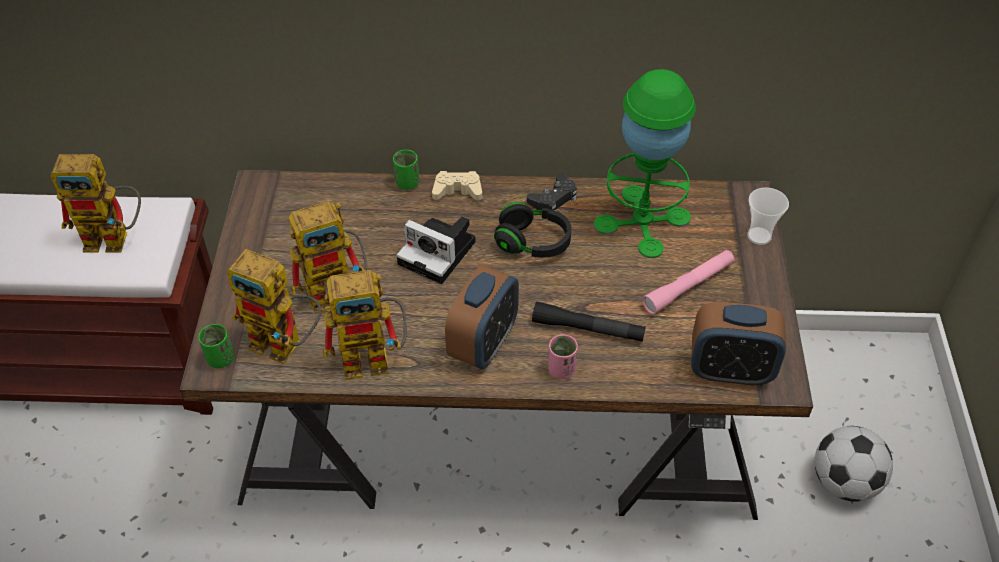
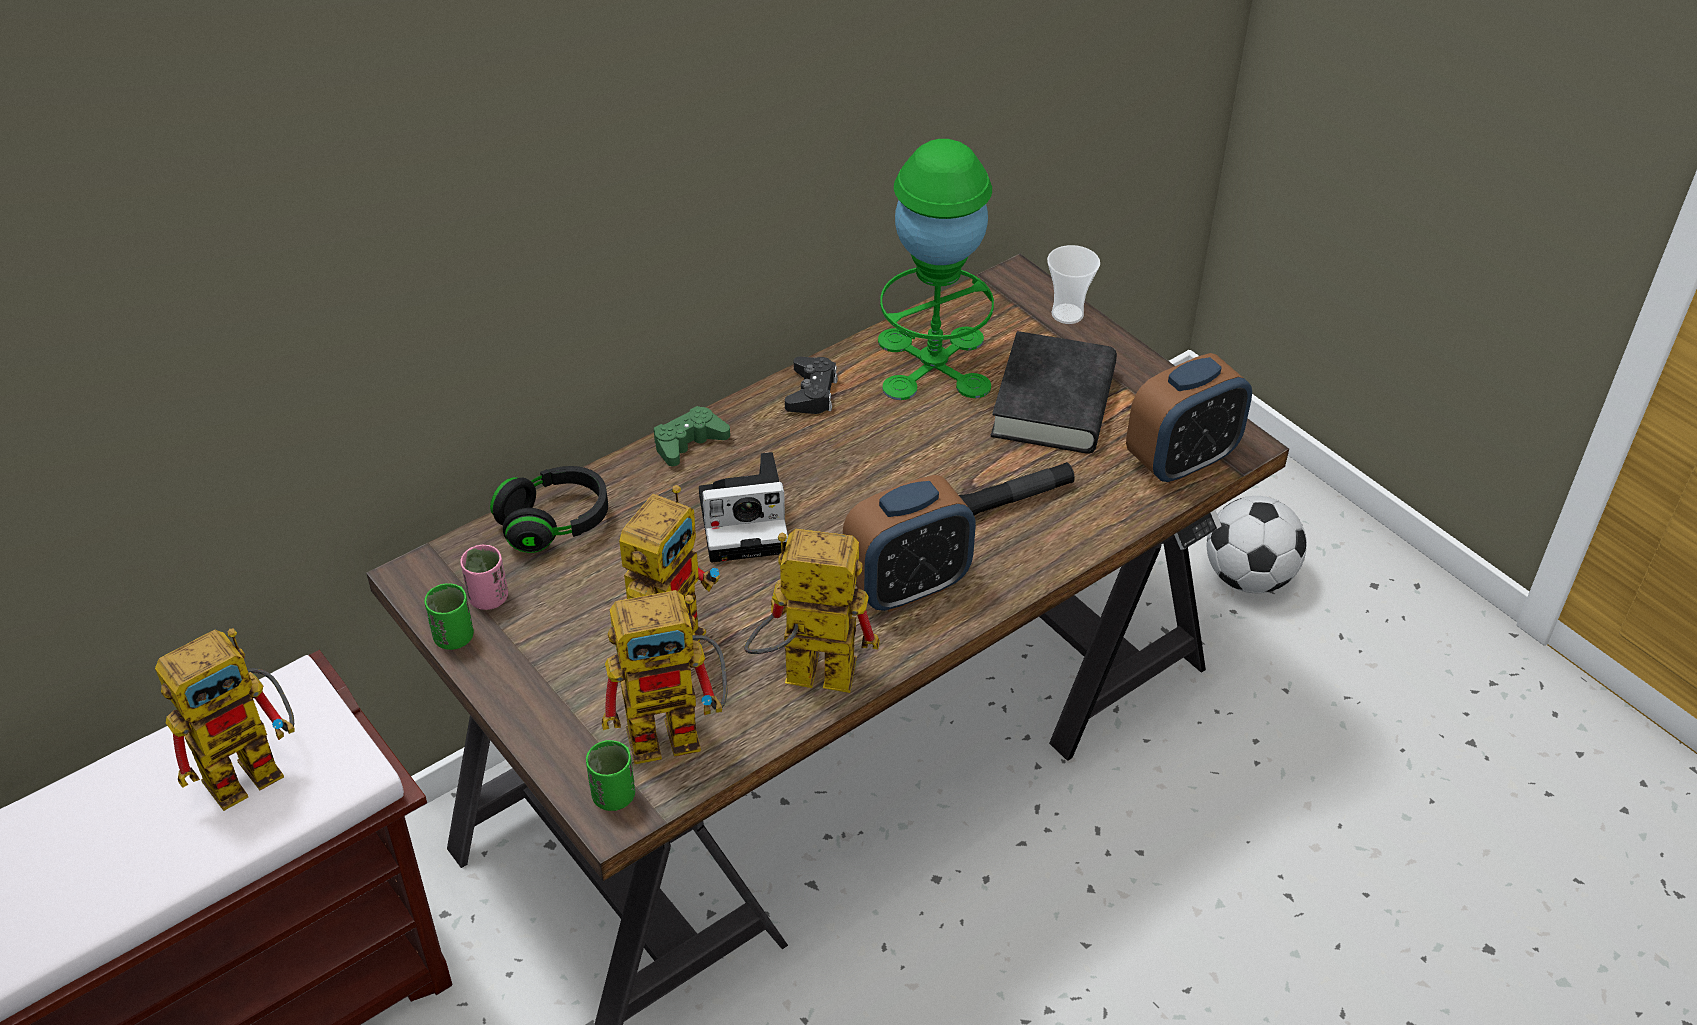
camera: 40 degrees left, 5 degrees down
(375, 357) = (803, 675): toy robot -> toy robot turned 120 degrees counterclockwise
(407, 183) = (616, 467): green cup -> green cup (453, 637)
(457, 191) = (689, 443): beige game controller -> green game controller
(483, 343) = (907, 586): alarm clock -> alarm clock turned 75 degrees clockwise
(533, 243) = (841, 451): black headphones -> black headphones (554, 524)
(561, 369) = (1019, 561): pink cup -> pink cup (488, 598)
(688, 286) = (1053, 403): pink flashlight -> black book

